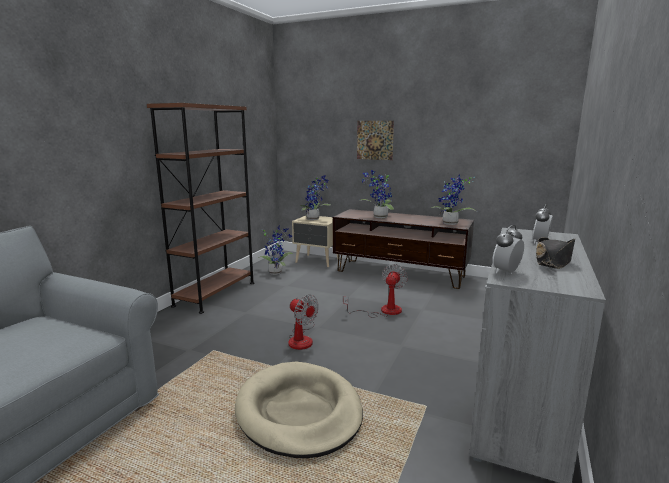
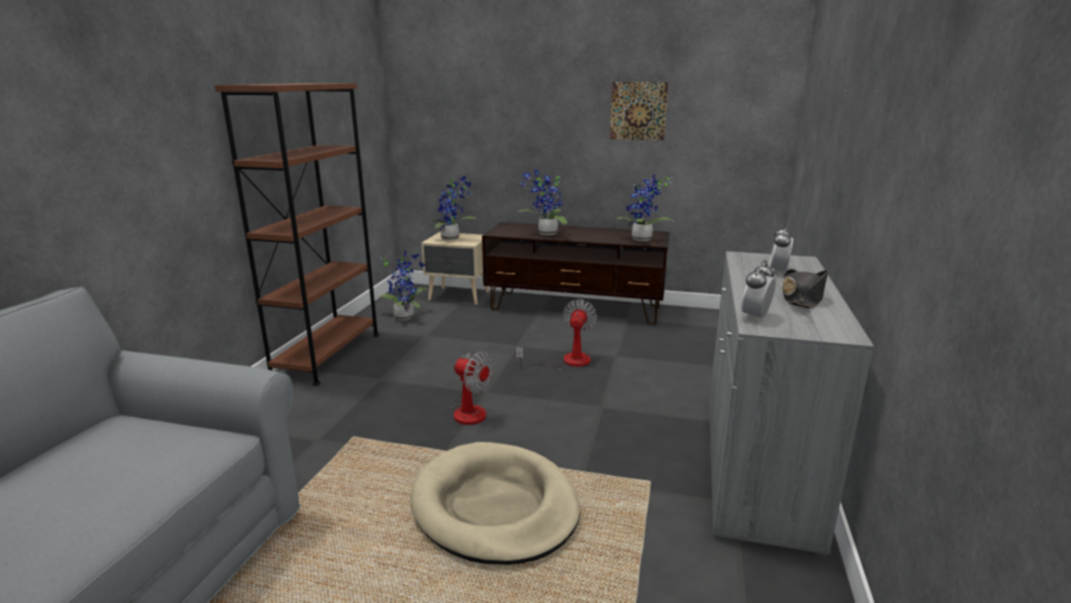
camera: 10 degrees left, 5 degrees up
(375, 140) = (533, 125): picture -> picture (638, 111)

